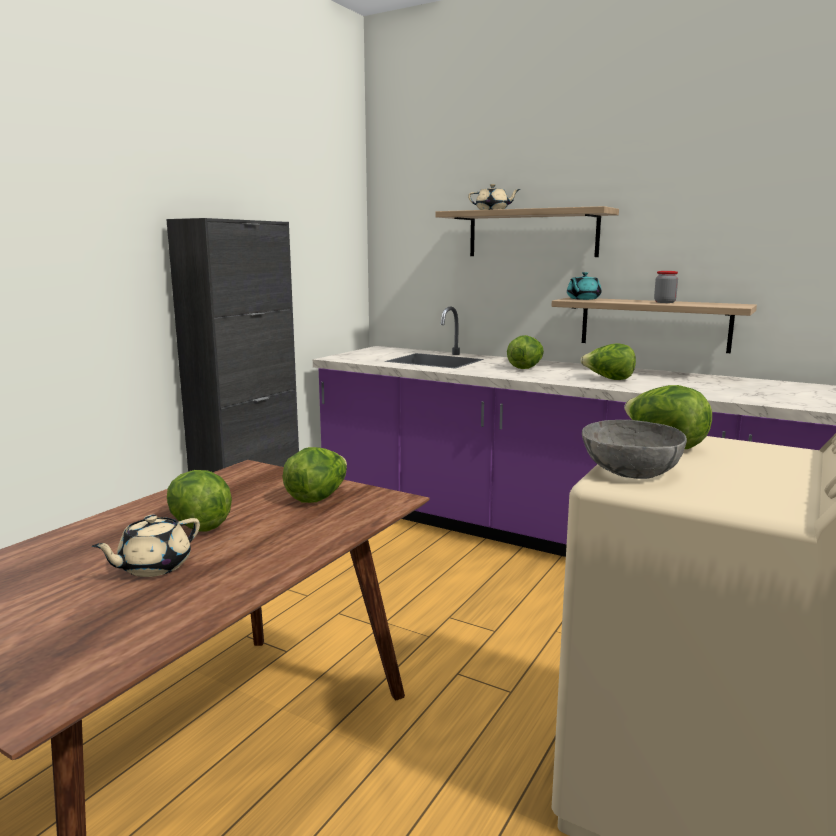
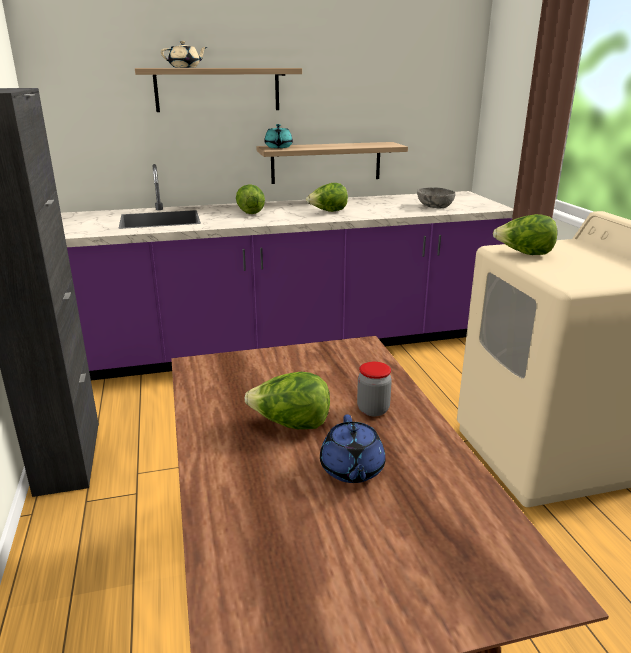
camera: 45 degrees left, 10 degrees up
(153, 567) = (352, 470): beige teapot -> blue teapot
(318, 497) = (312, 365): lettuce -> none
(630, 470) = (559, 275): grey bowl -> grey bowl (435, 206)
(664, 302) = (342, 145): jar -> jar (373, 409)

